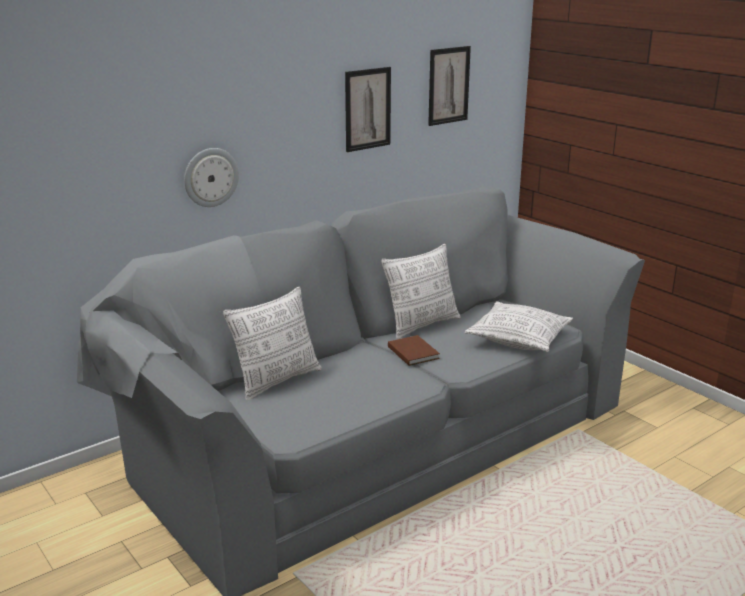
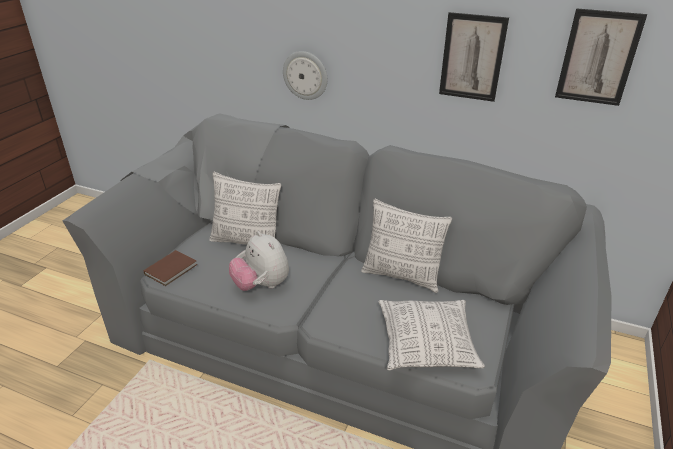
camera: 60 degrees right, 10 degrees up
(366, 388) = (261, 285): none -> plush toy
(413, 352) = (338, 287): brown book -> brown book (172, 269)

